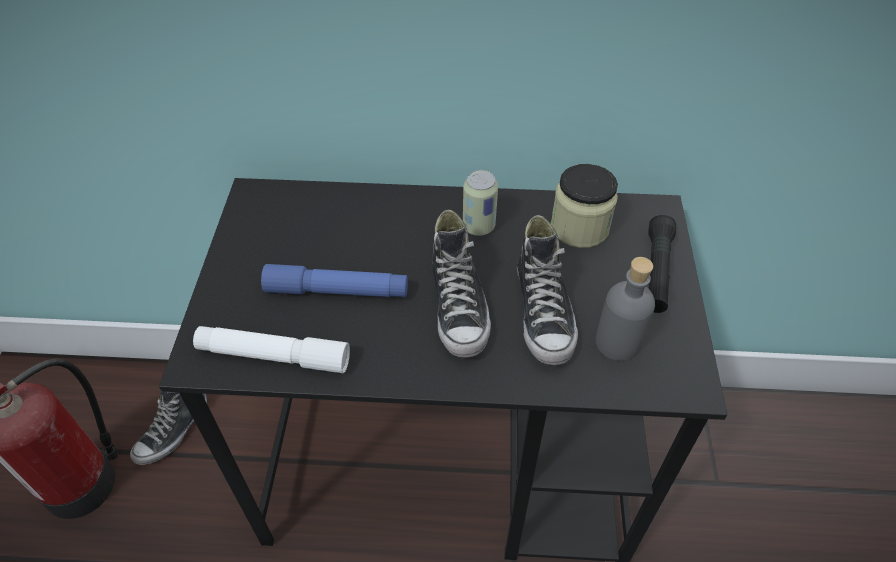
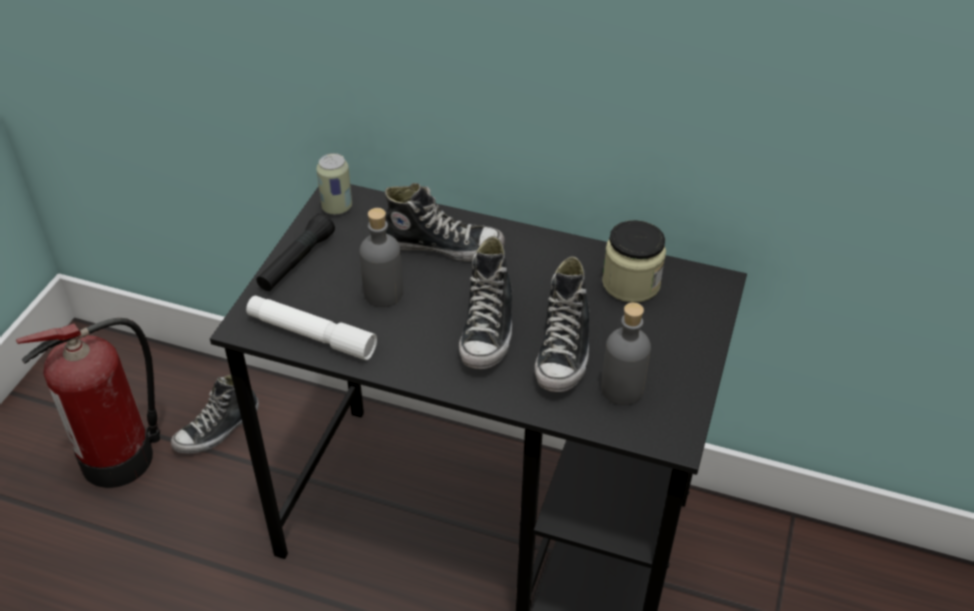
camera: 15 degrees right, 5 degrees down
(337, 291) = (383, 293): blue flashlight -> grey bottle
(381, 226) = (442, 245): none -> shoe
(478, 226) = (534, 263): can -> can (337, 207)
(657, 272) = (688, 337): black flashlight -> black flashlight (296, 262)

